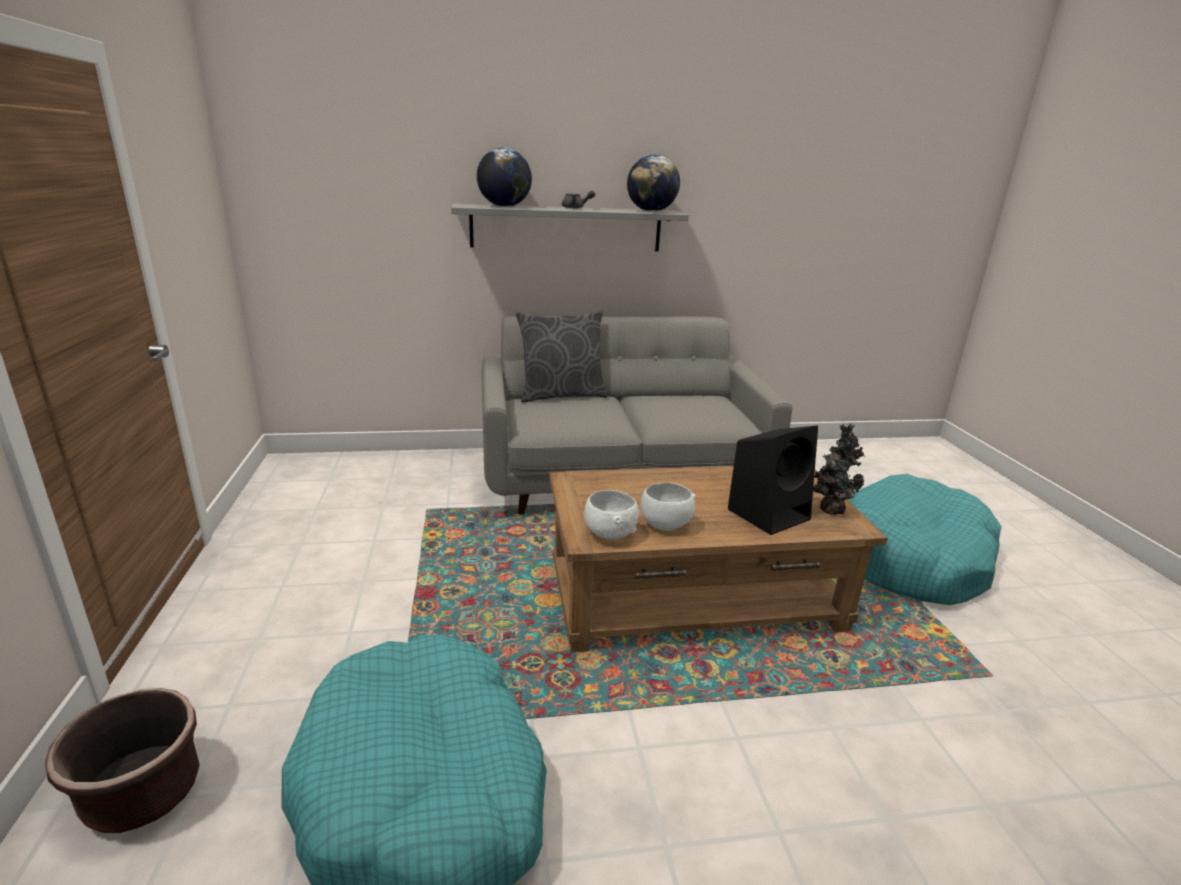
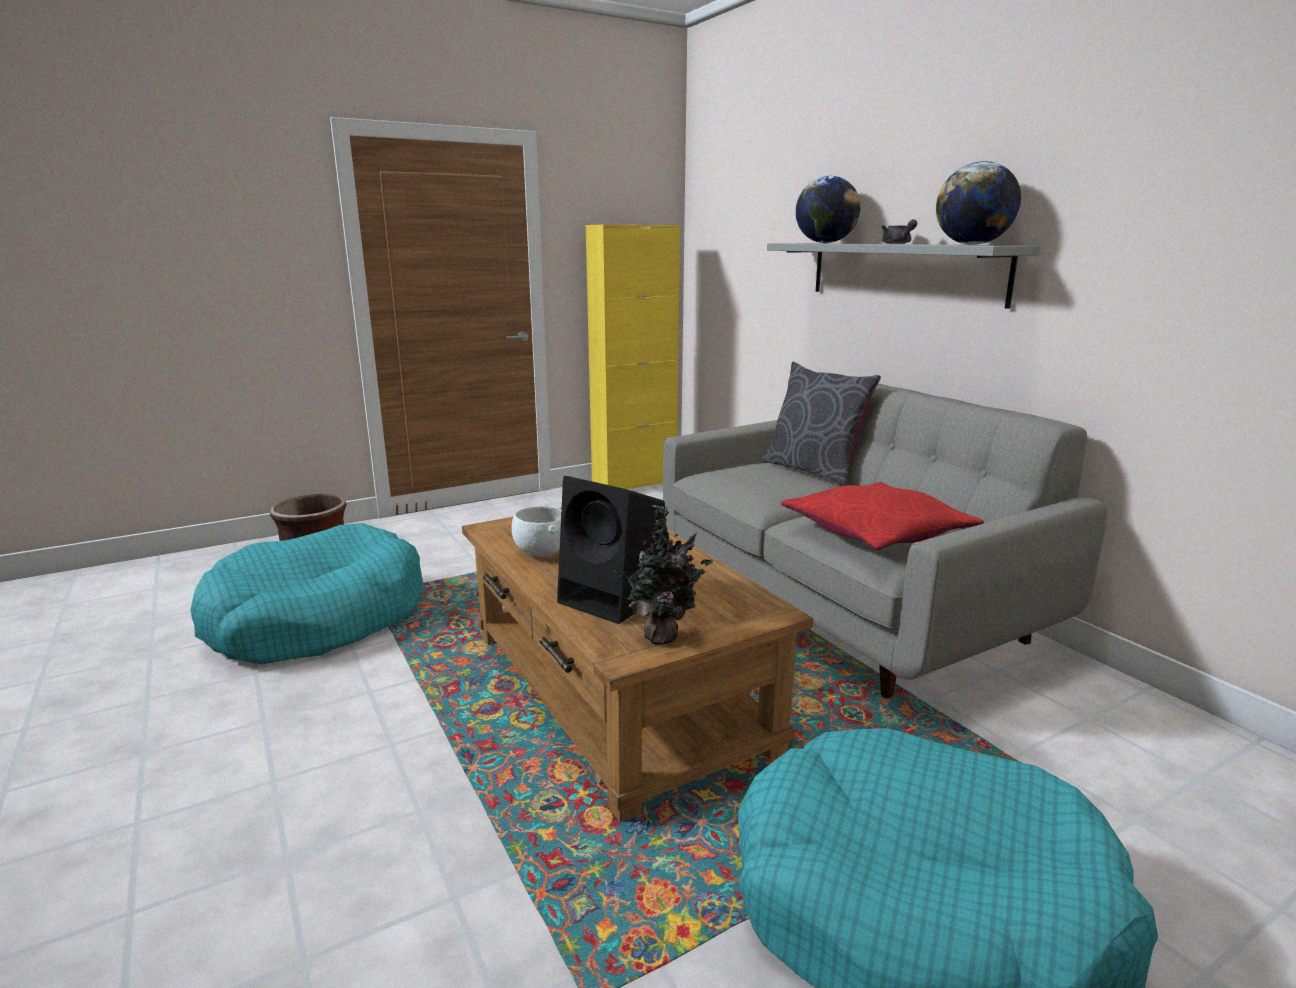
camera: 70 degrees right, 5 degrees down
(274, 486) = (634, 482): none -> yellow cabinet
(610, 533) = (507, 534): white bowl -> none
(699, 413) = (876, 532): none -> red pillow

